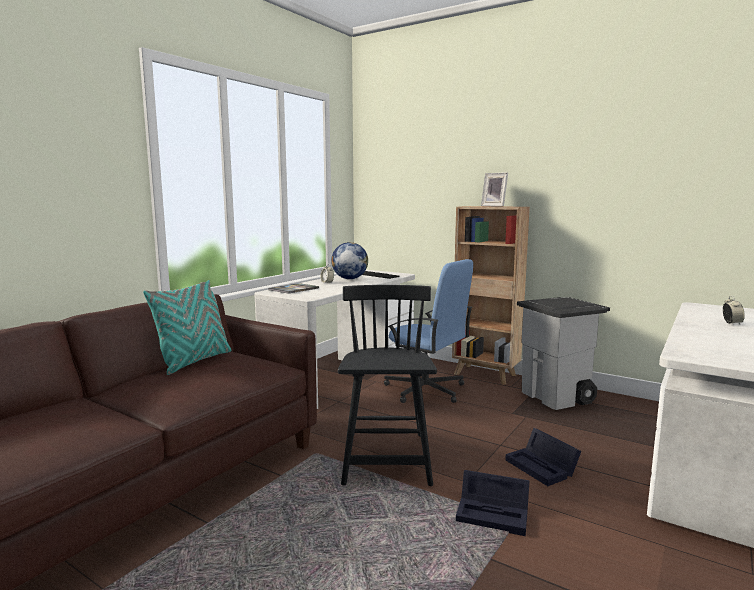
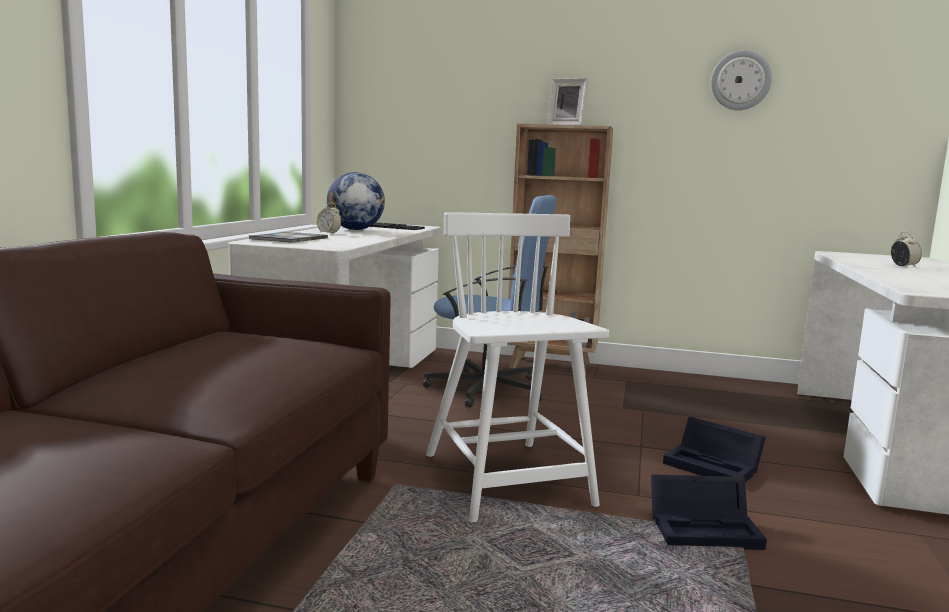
camera: 20 degrees left, 0 degrees up
(194, 361) = (192, 343): turquoise pillow -> none
(386, 459) = (507, 481): black chair -> white chair
(557, 398) = (661, 386): grey trash can -> none
(626, 168) = (740, 80): none -> wall clock

